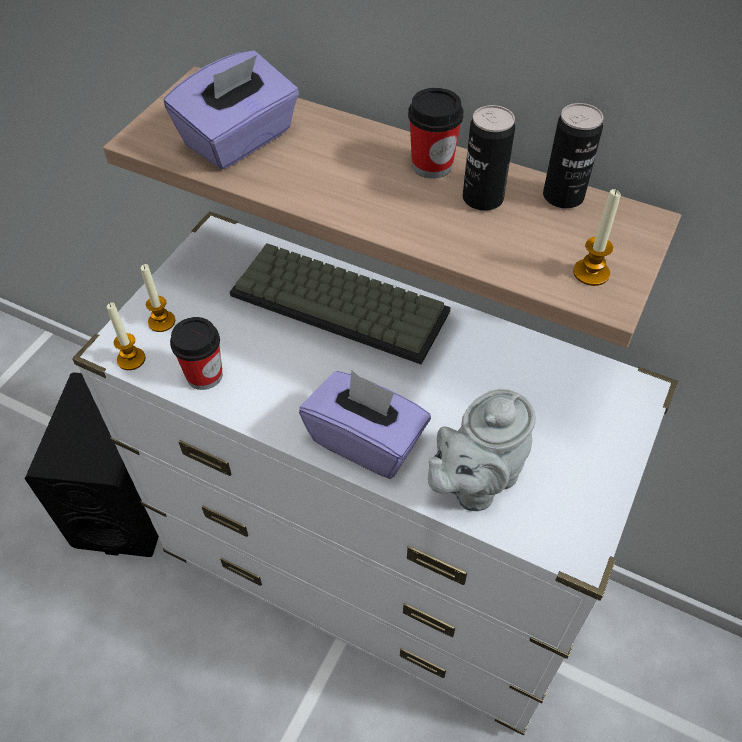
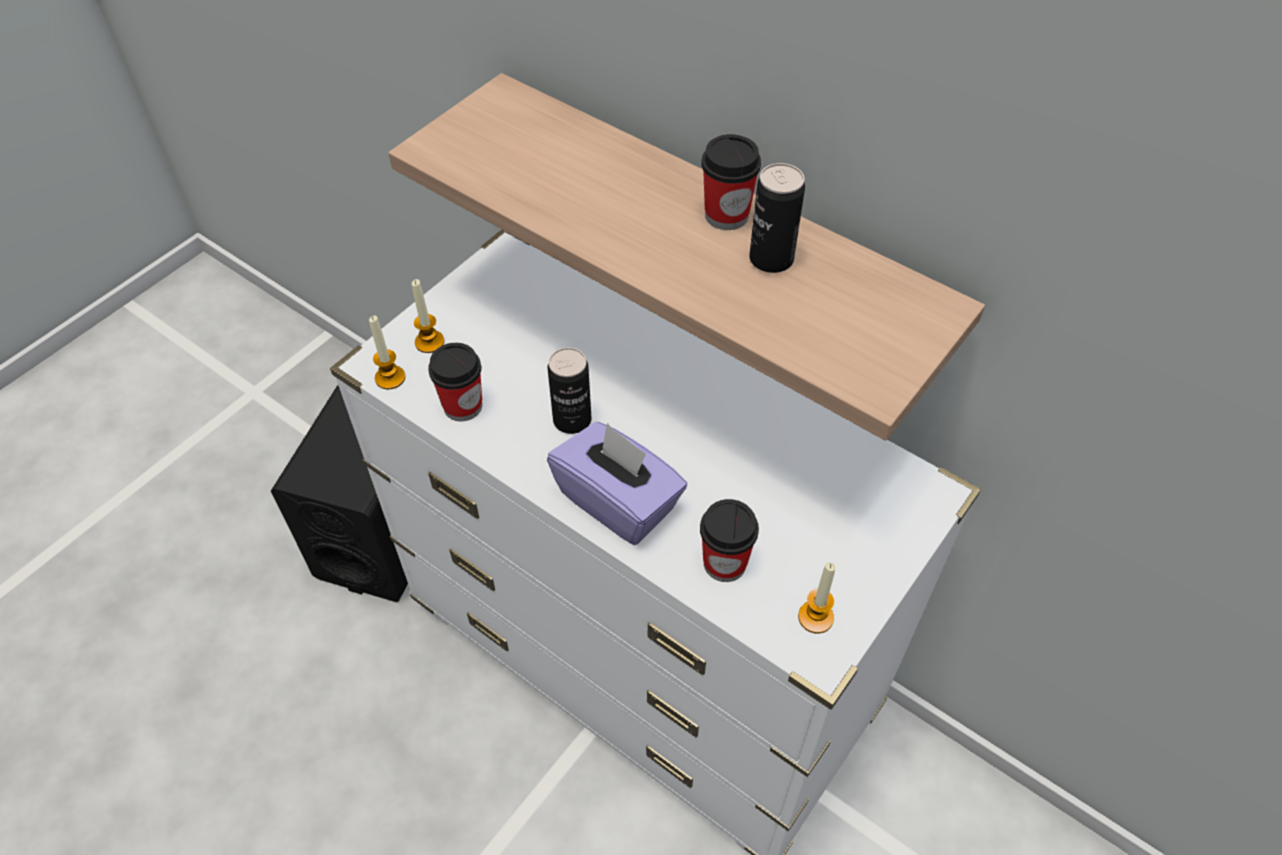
camera: 10 degrees right, 0 degrees up
(240, 140) = (530, 162): purple tissue box -> none
(343, 302) = (627, 347): keyboard -> none
(475, 482) = (724, 563): grey teapot -> cup
(563, 196) = (859, 268): can -> can (572, 420)
(591, 273) = (864, 355): candle -> candle (815, 617)

